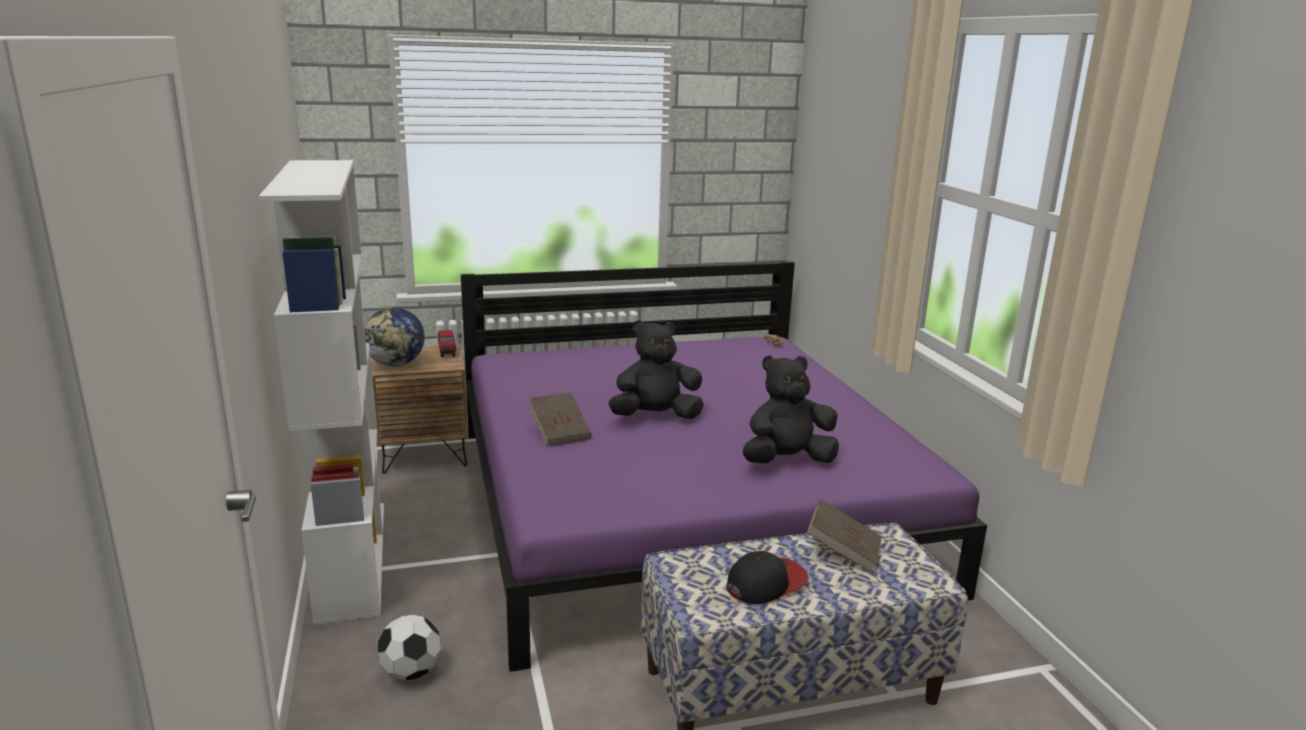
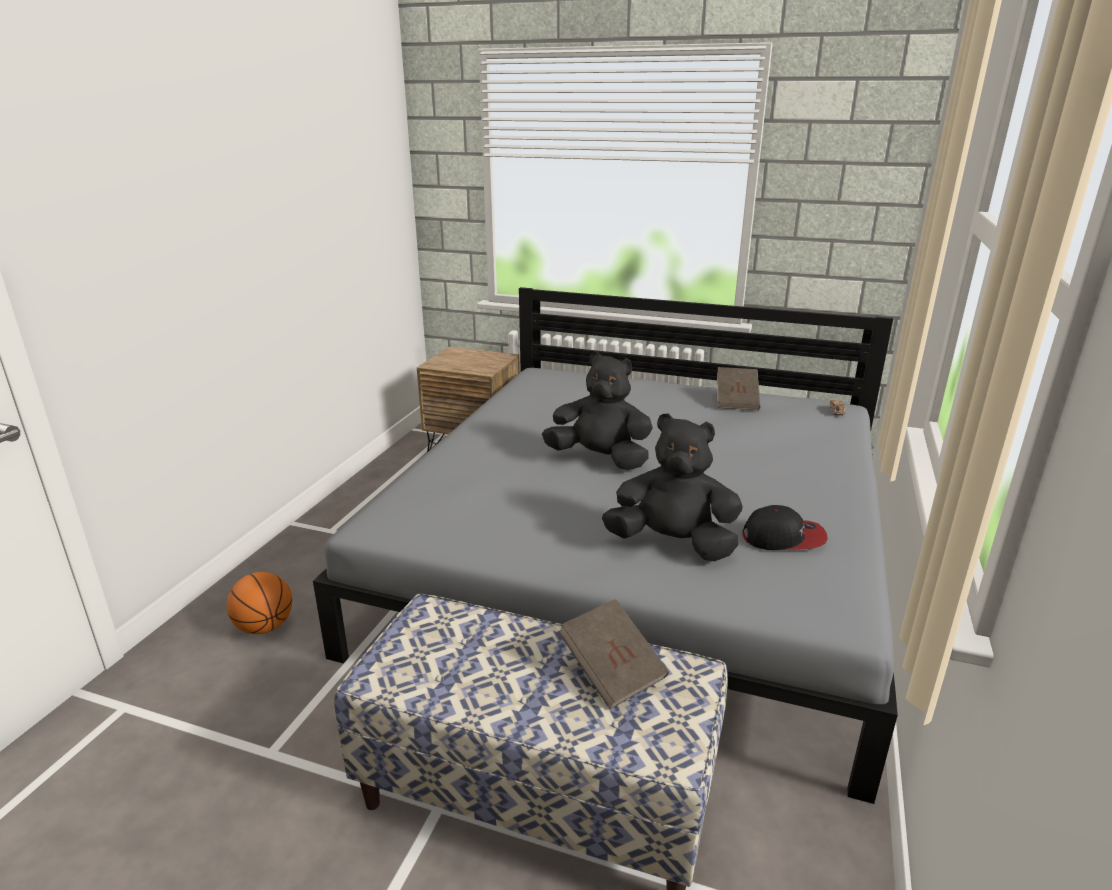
camera: 35 degrees right, 5 degrees up
(351, 558) = (332, 517): white bookcase -> none
(396, 364) = (446, 362): globe -> none
(411, 672) = (265, 627): football -> basketball
(447, 352) = (498, 359): toy truck -> none
(559, 432) = (492, 451): brown book -> brown book (736, 401)
(682, 504) = (640, 560): purple bed -> grey bed
(766, 583) = (481, 671): cap -> cap (784, 537)

